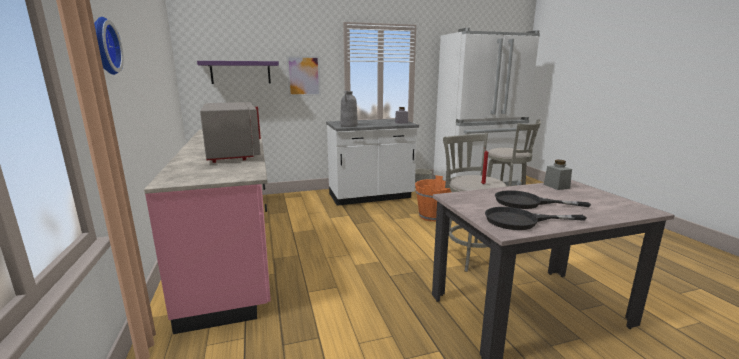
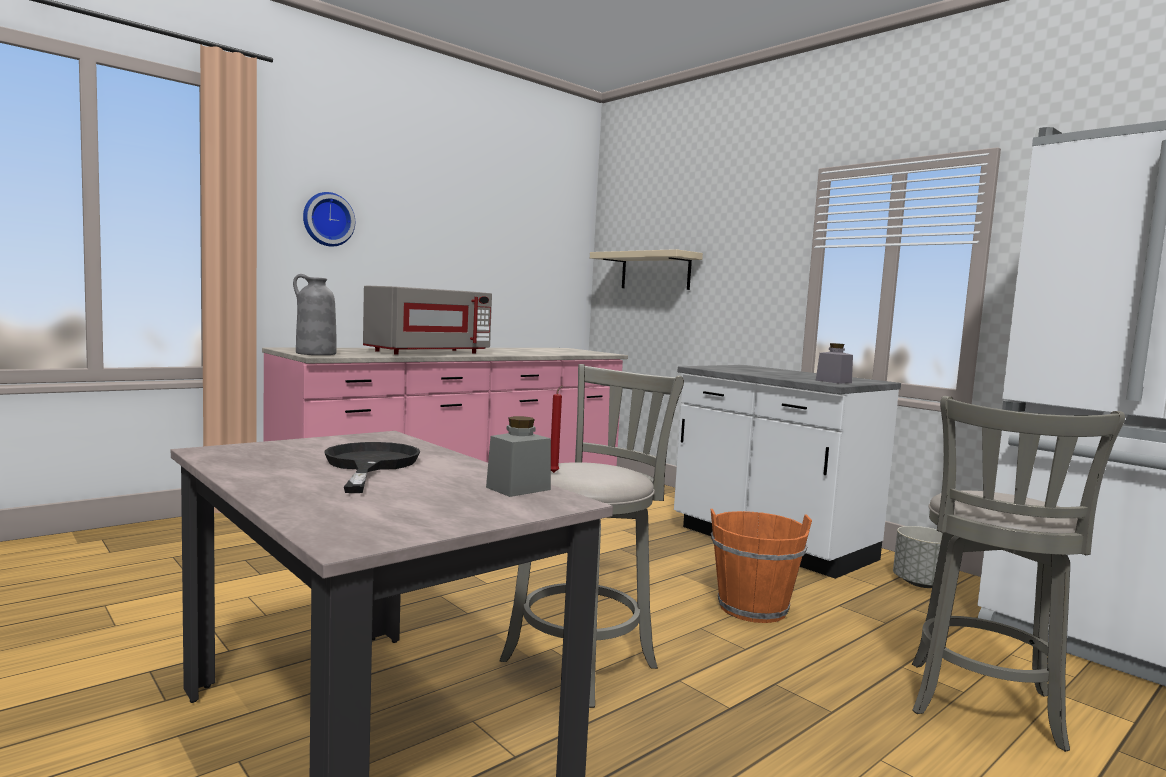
camera: 65 degrees right, 10 degrees down
(240, 72) = (655, 271): purple shelf -> beige shelf
(303, 76) = (738, 278): picture -> none
(349, 126) = (717, 368): grey vase -> grey vase (315, 353)
(520, 220) = (260, 458): black frying pan -> none

